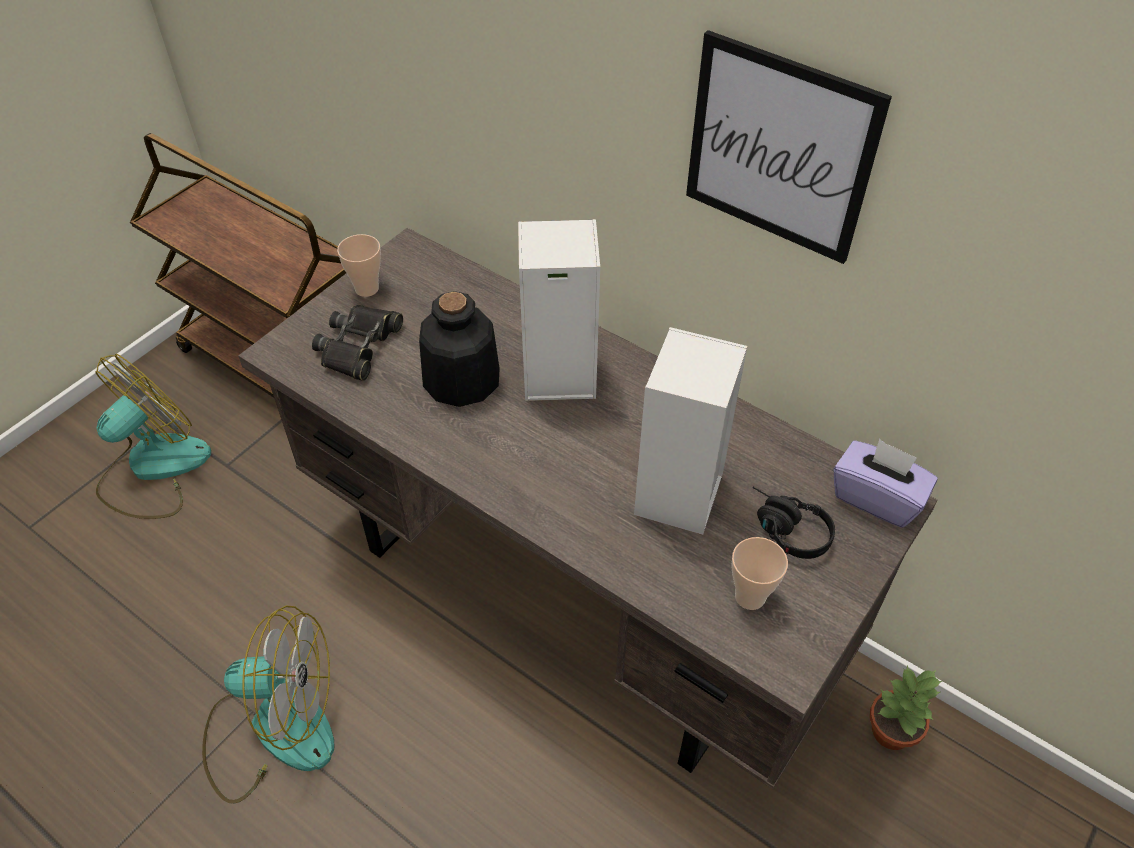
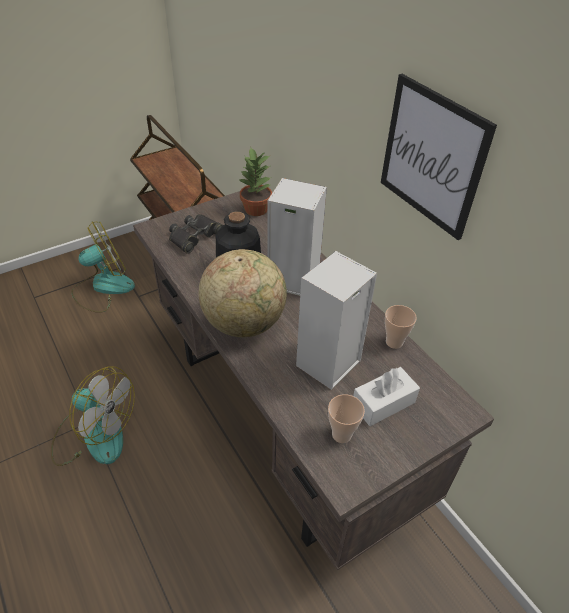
camera: 20 degrees right, 5 degrees down
(367, 289) = (215, 210): cup -> cup (394, 342)
(520, 471) = (244, 323): none -> globe
(784, 529) = (383, 403): black headphones -> white tissue box
(876, 497) = (453, 404): purple tissue box -> none
(892, 732) = (445, 572): potted plant -> potted plant (256, 210)

